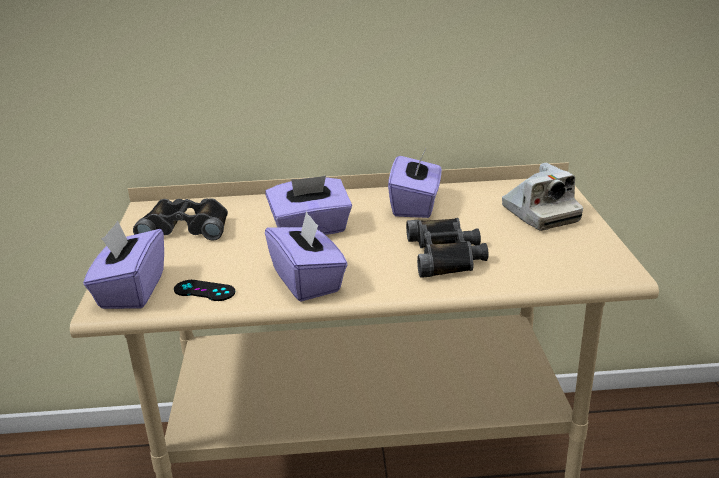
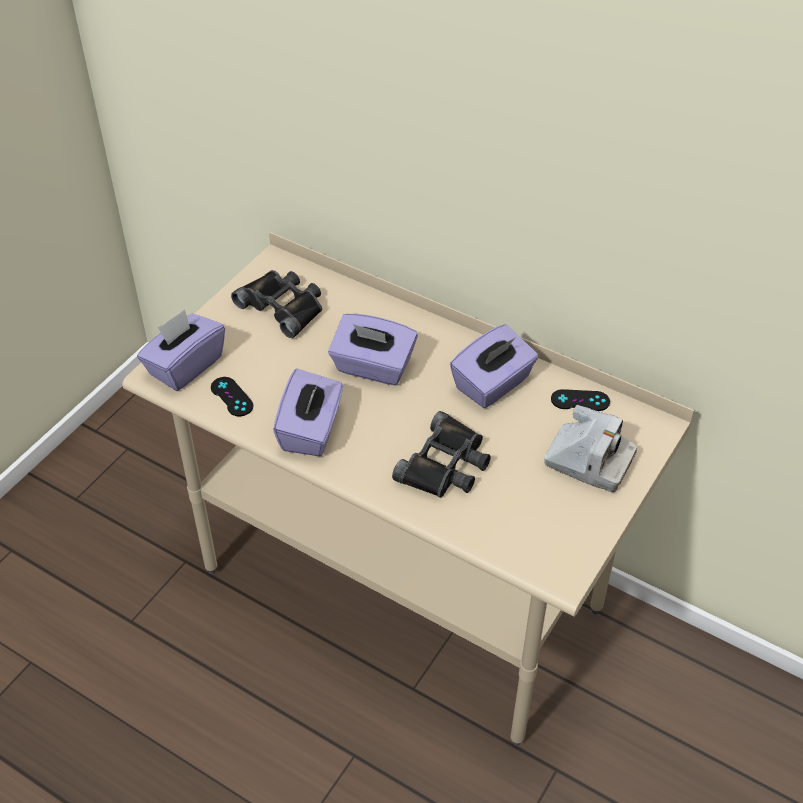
camera: 35 degrees right, 20 degrees up
(486, 191) = (580, 400): none -> black game controller
(539, 214) = (588, 462): camera -> camera turned 75 degrees counterclockwise

